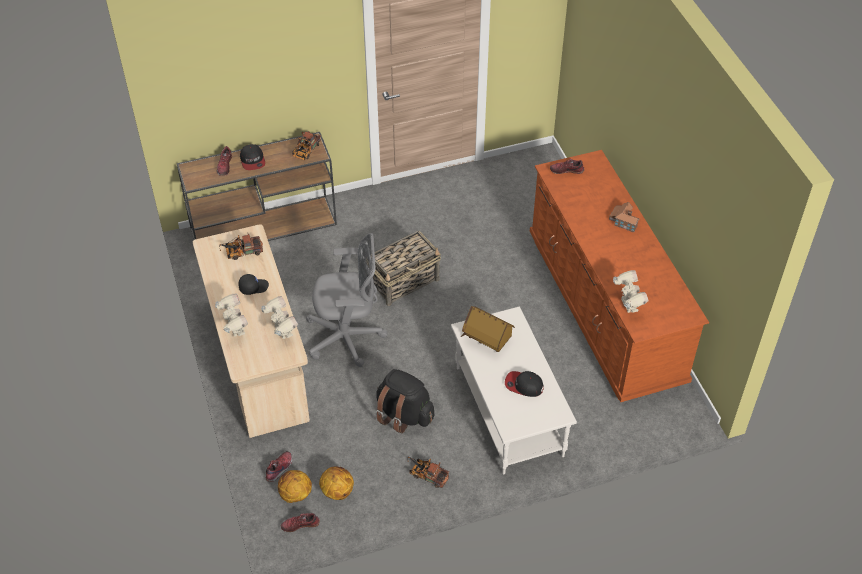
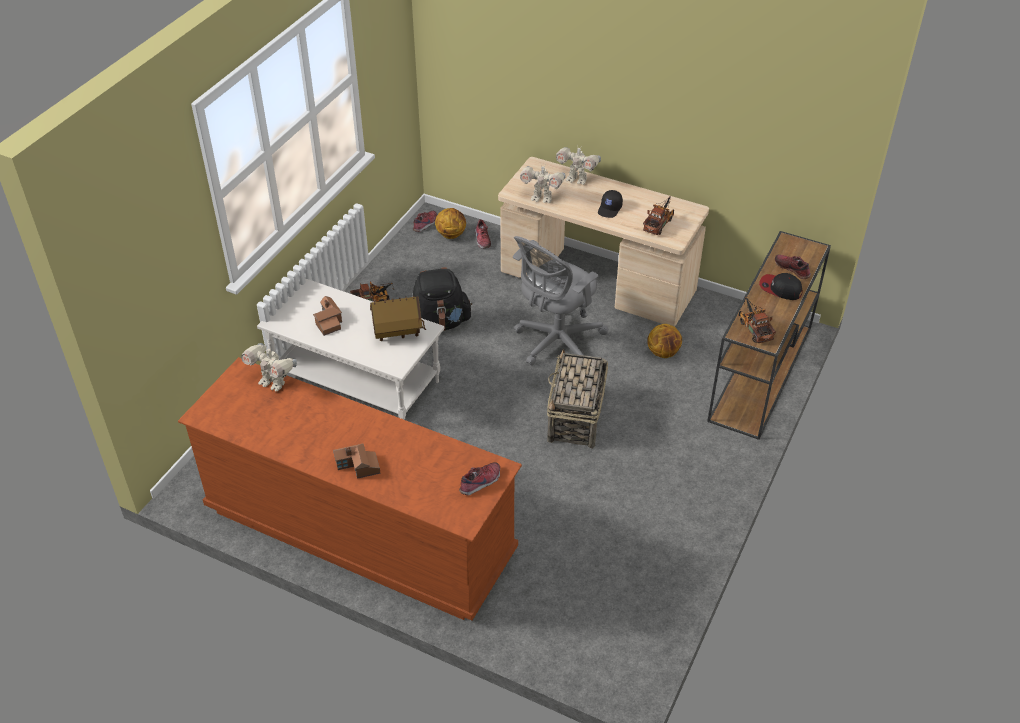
camera: 135 degrees right, 5 degrees down
(337, 491) = (425, 253): basketball -> basketball (663, 353)
(523, 385) = (328, 321): cap -> toy house

